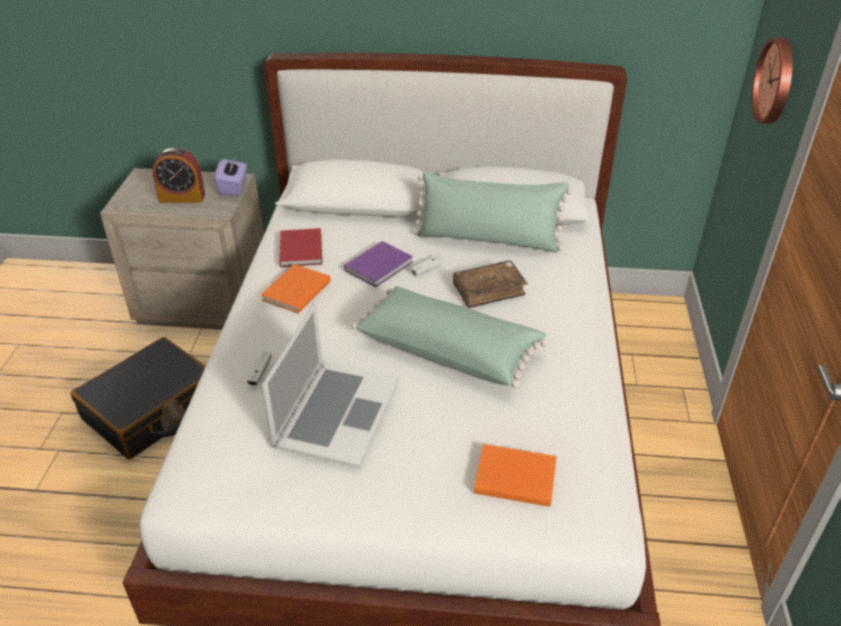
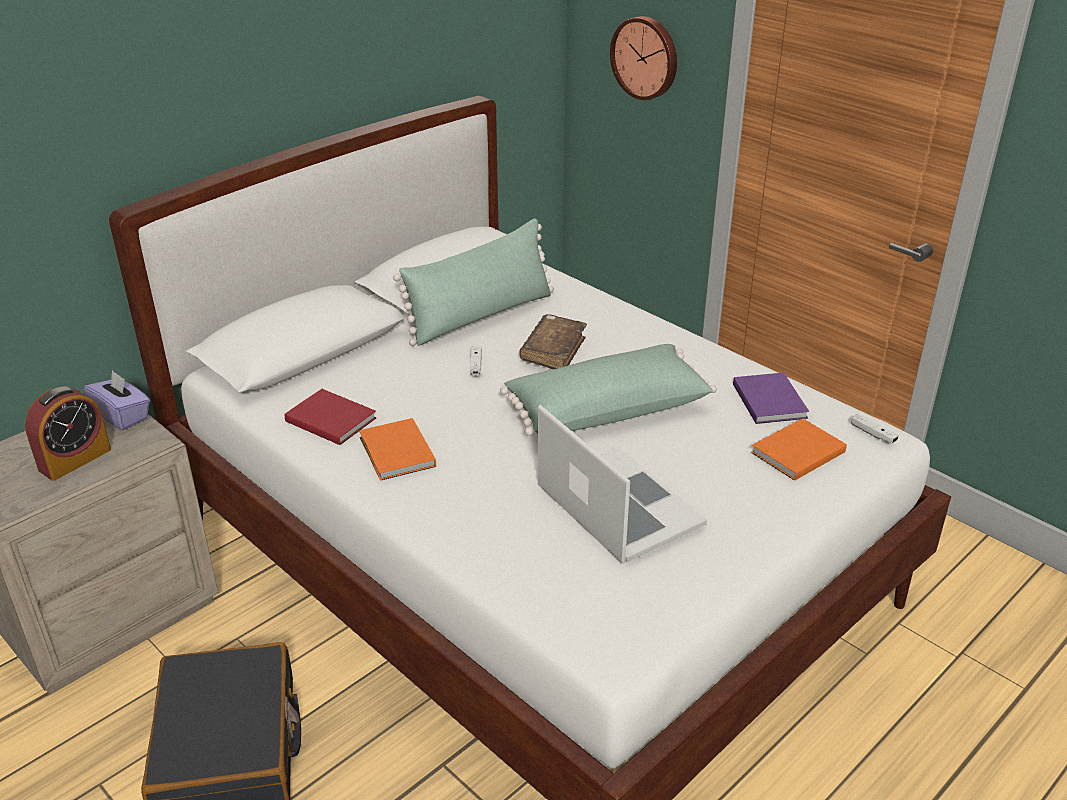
camera: 50 degrees left, 5 degrees down
(260, 372) = (498, 529): white game controller -> white game controller (873, 434)
(380, 266) = (433, 387): purple book -> purple book (769, 400)

